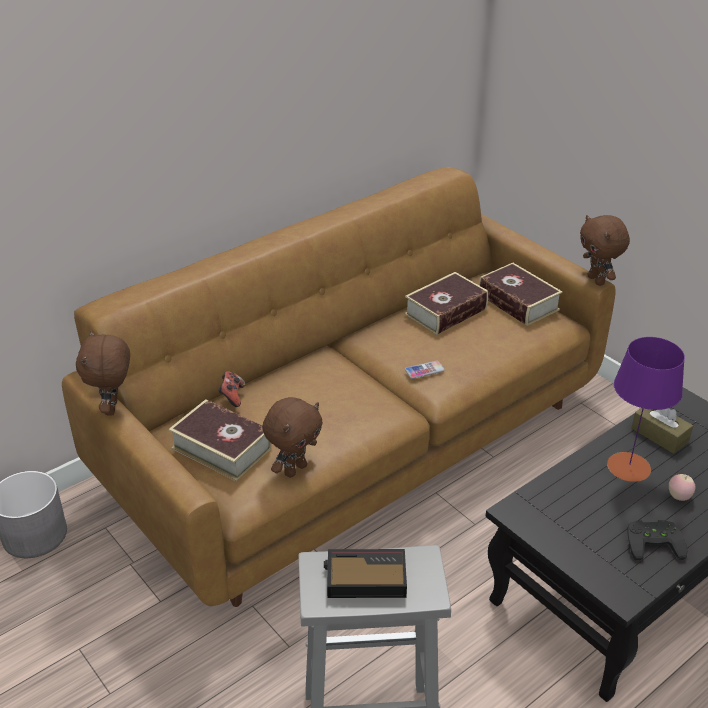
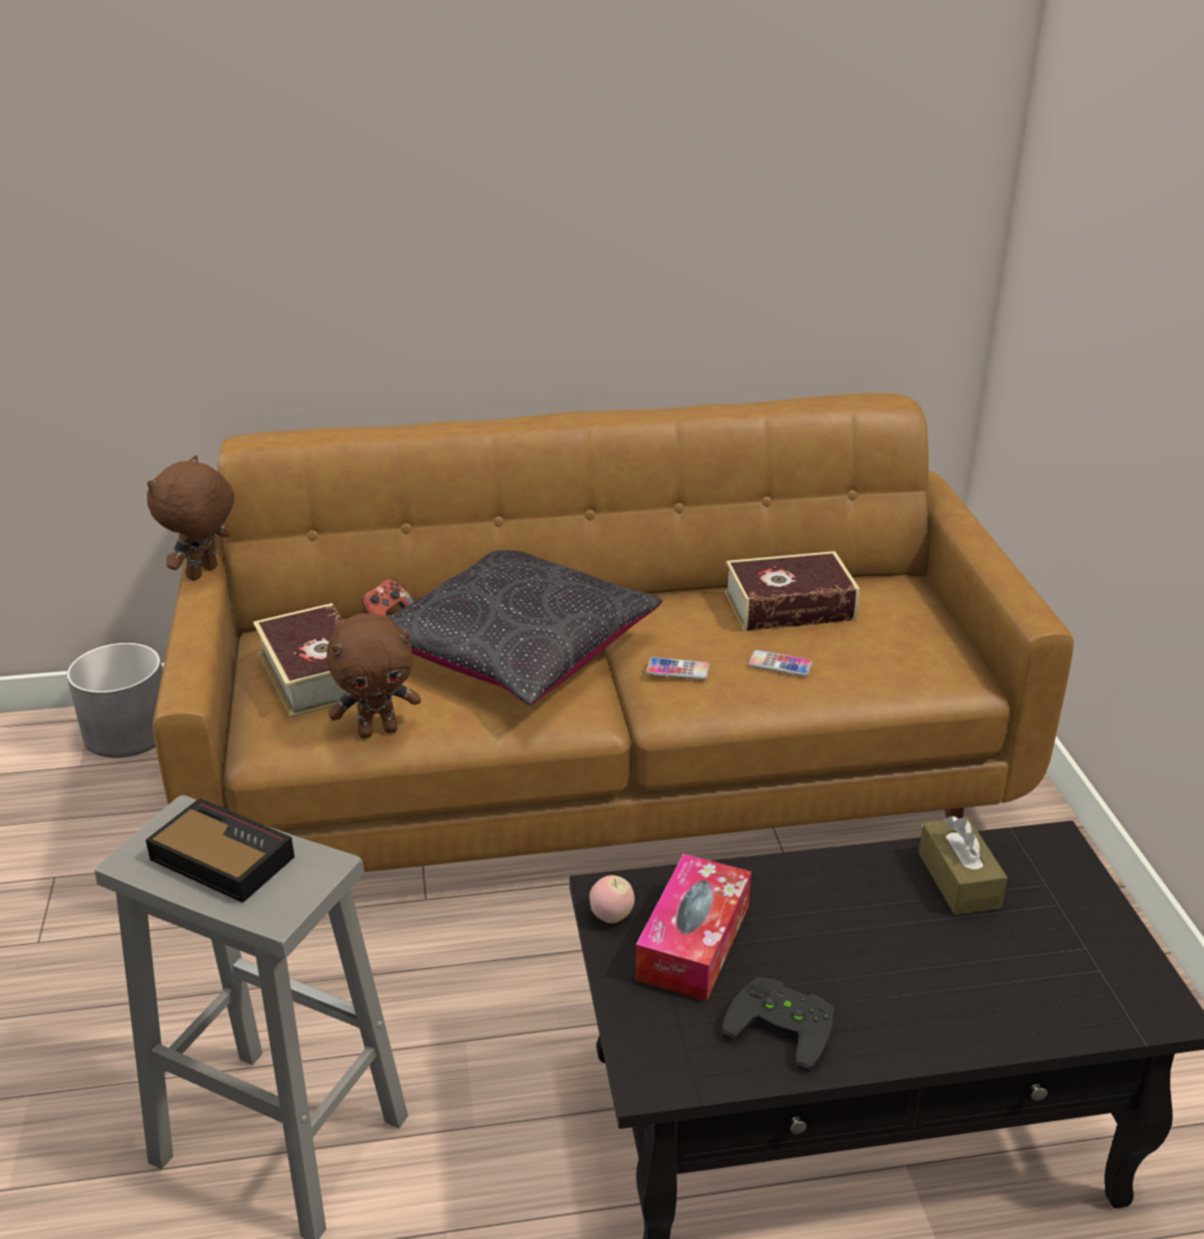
camera: 30 degrees right, 5 degrees down
(326, 390) = (518, 650): none -> black pillow
(473, 348) = (780, 664): none -> phone
(518, 302) = (916, 626): book -> none
(577, 518) = (693, 942): none -> tissue box
(597, 280) = (1043, 619): brown plush toy -> none
(629, 467) = (856, 905): purple table lamp -> none
(679, 497) = (897, 980): apple -> apple (611, 917)

